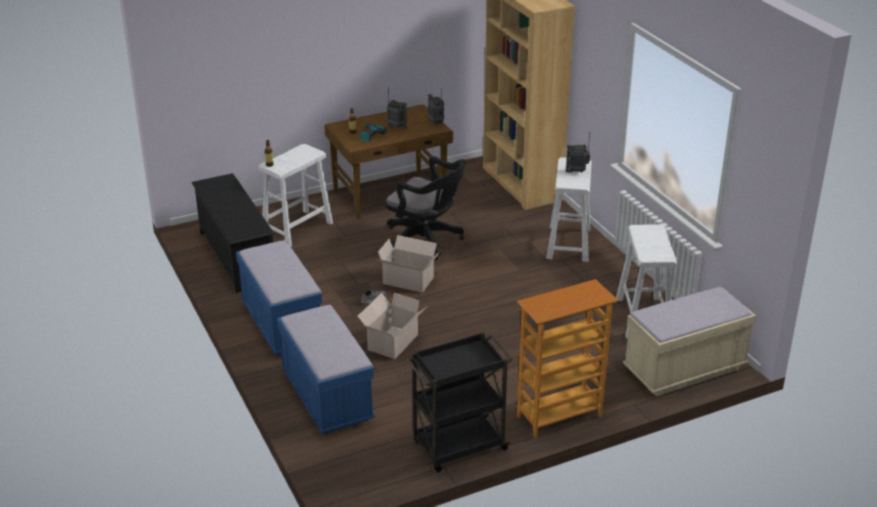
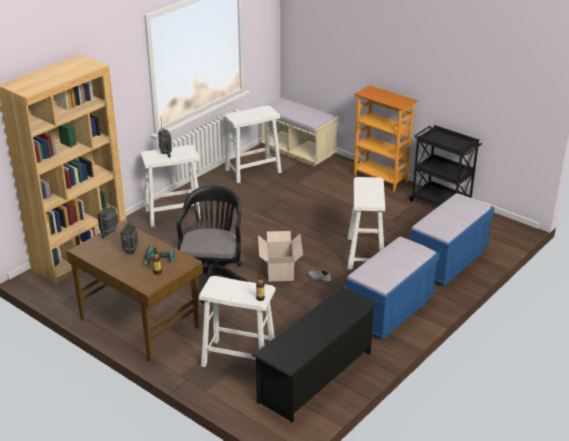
camera: 115 degrees left, 0 degrees up
(391, 343) = (365, 254): cardboard box -> white stool

